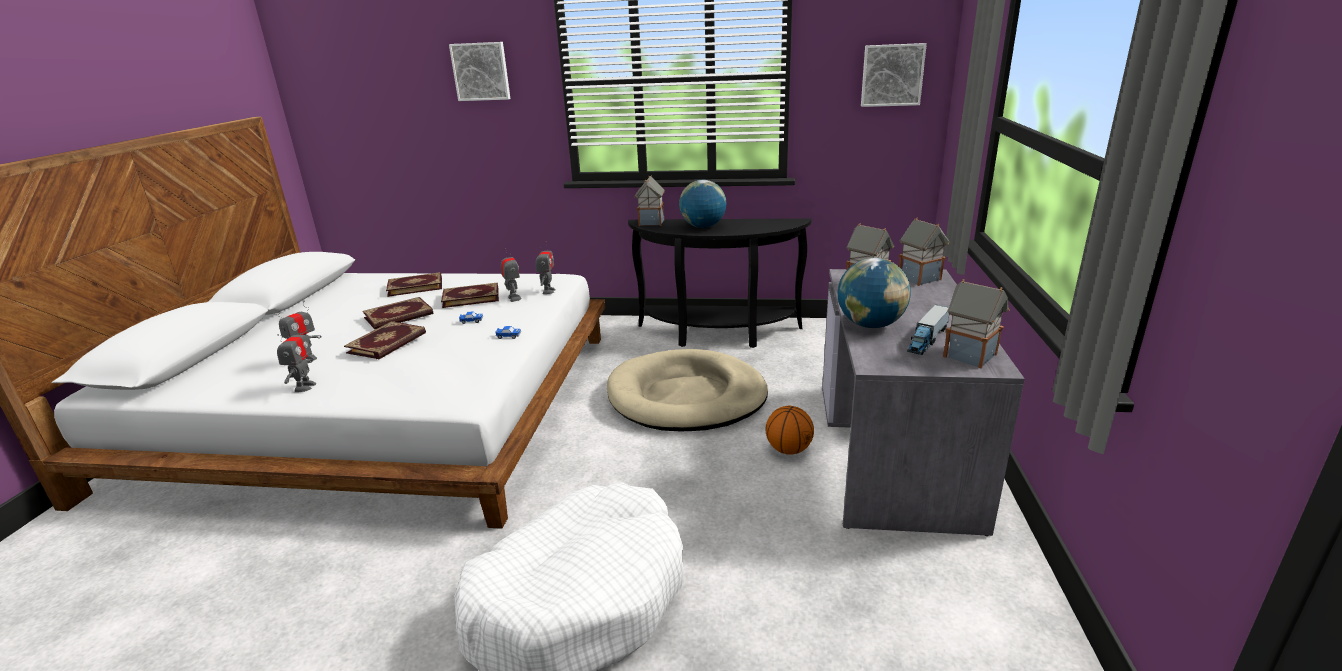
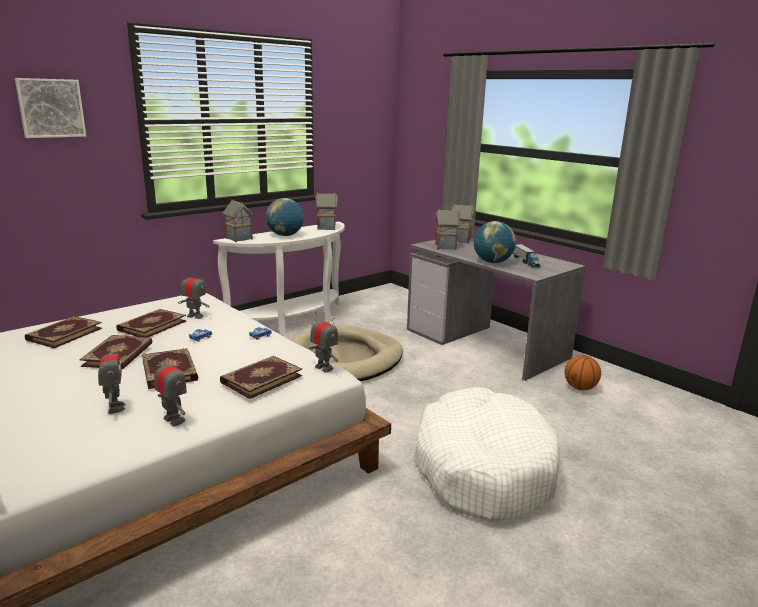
camera: 50 degrees left, 5 degrees down
(408, 378) = (261, 379): none -> book
(548, 291) = (213, 305): toy robot -> toy robot (324, 368)
(718, 335) = (294, 322): black console table -> white console table
(788, 450) = (445, 362): basketball -> basketball (580, 388)
(892, 75) = (367, 121): picture -> none
(971, 356) = (553, 263): toy house -> toy house (327, 228)

